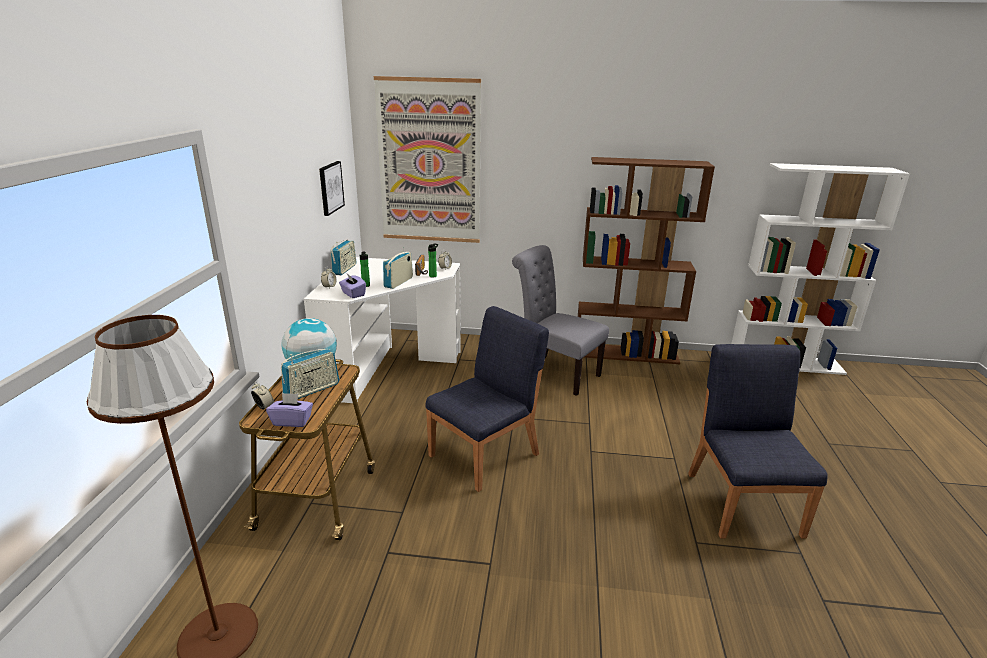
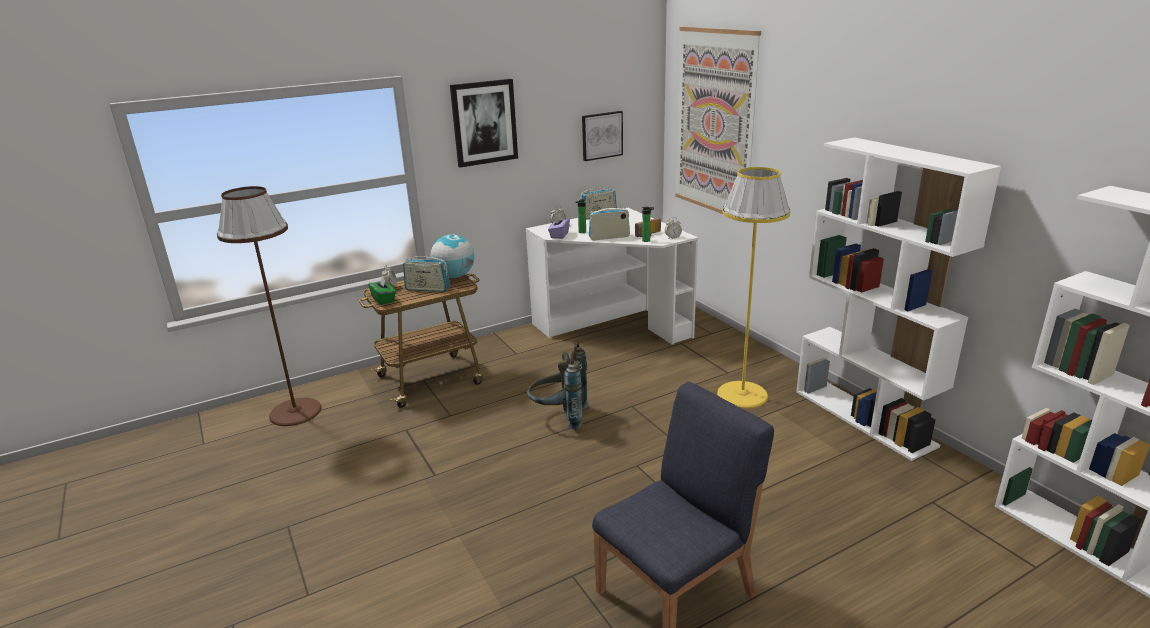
camera: 55 degrees right, 0 degrees up
(265, 184) = (484, 122): none -> picture
(292, 421) = (383, 299): purple tissue box -> green tissue box
(485, 454) = (559, 417): blue chair -> grey backpack
(555, 373) = (742, 394): grey chair -> yellow floor lamp
(626, 353) = (864, 418): brown bookcase -> white bookcase

